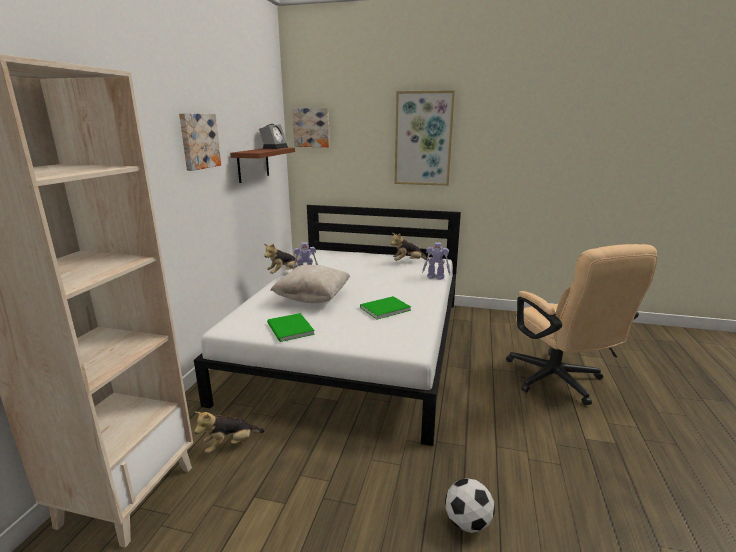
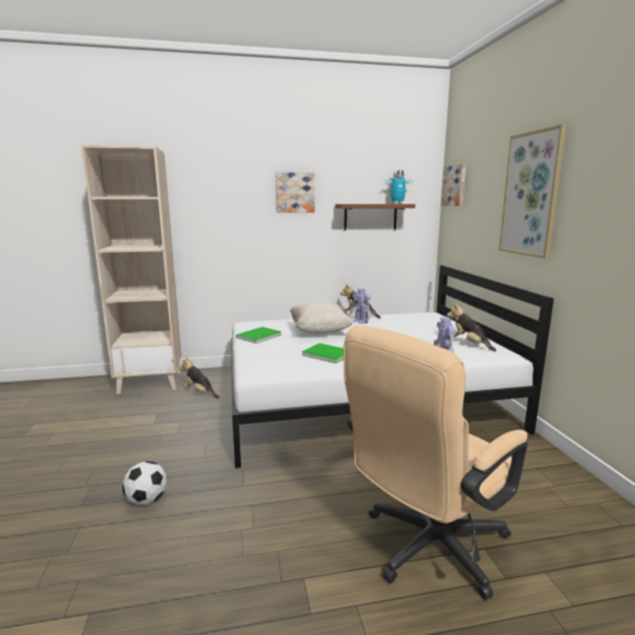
camera: 65 degrees right, 5 degrees down
(274, 148) = (397, 203): alarm clock -> toy robot

